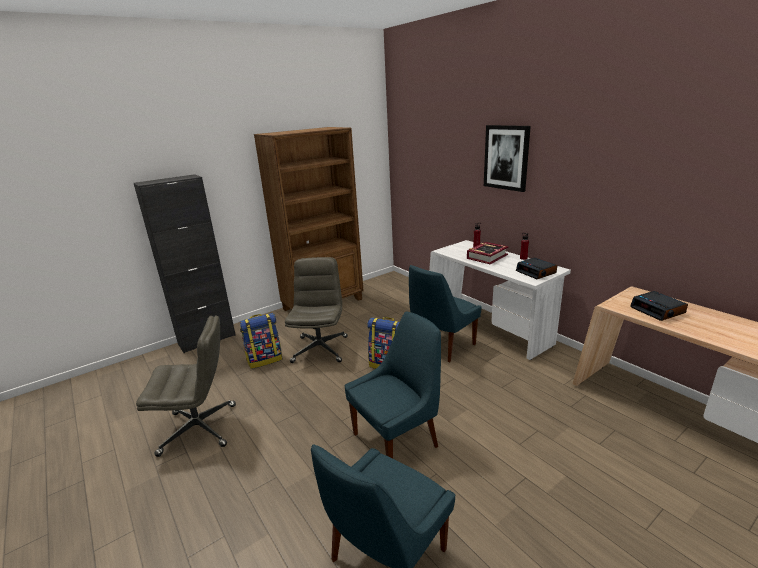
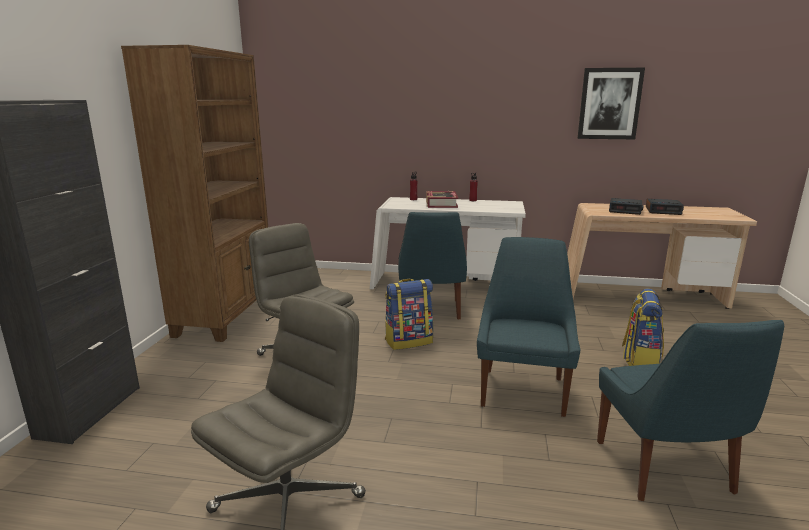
camera: 45 degrees left, 5 degrees down
(265, 359) = (245, 393): backpack -> backpack (640, 359)
(506, 157) = (439, 97): picture -> picture (609, 104)
(536, 272) = (505, 206): alarm clock -> alarm clock (663, 211)

